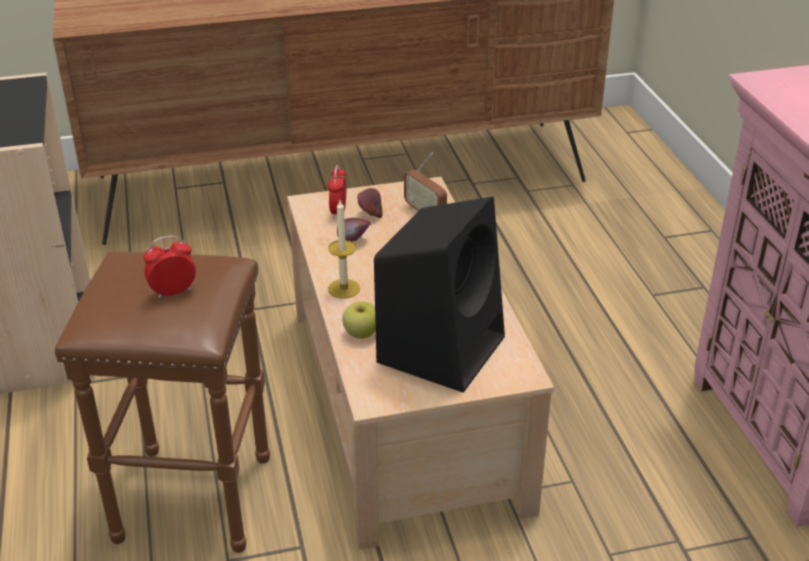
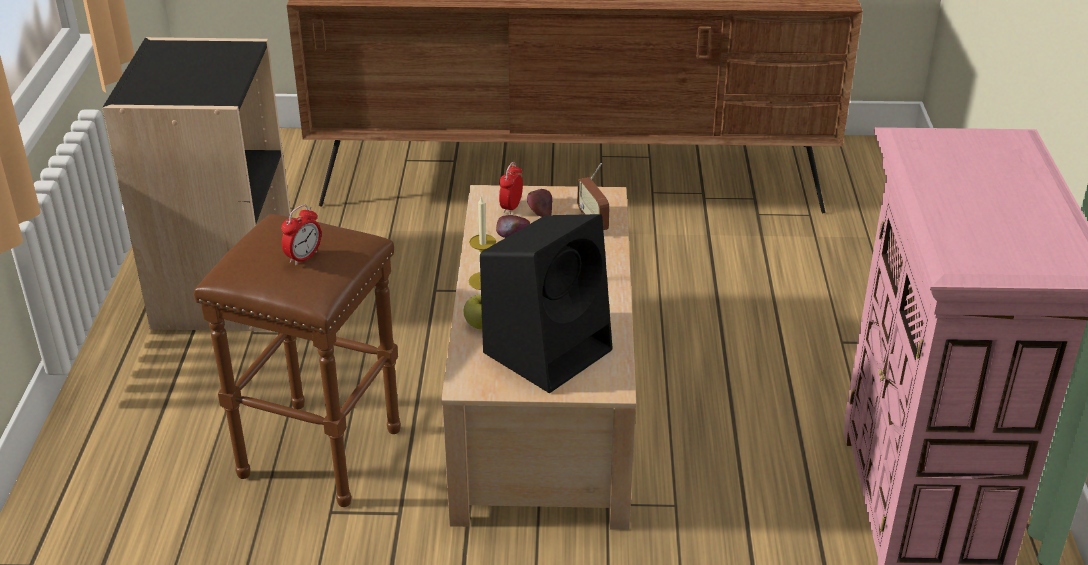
camera: 15 degrees right, 0 degrees up
(173, 292) = (303, 257): alarm clock -> alarm clock turned 135 degrees clockwise

